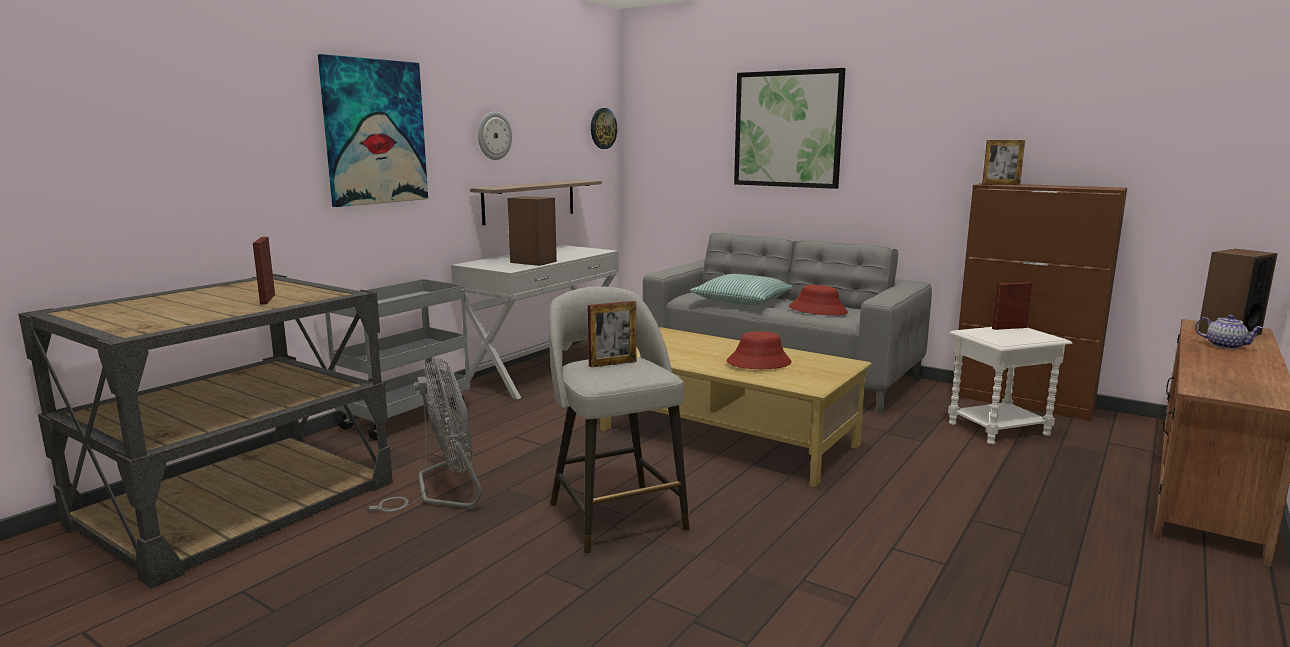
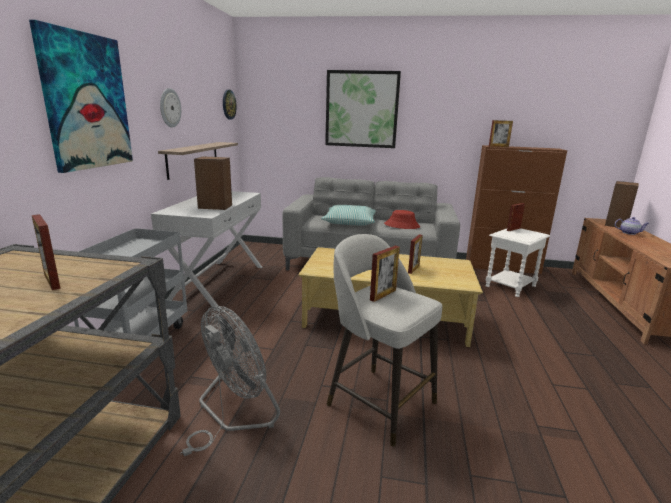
camera: 25 degrees left, 5 degrees up
(758, 362) = (413, 269): red hat -> picture frame

